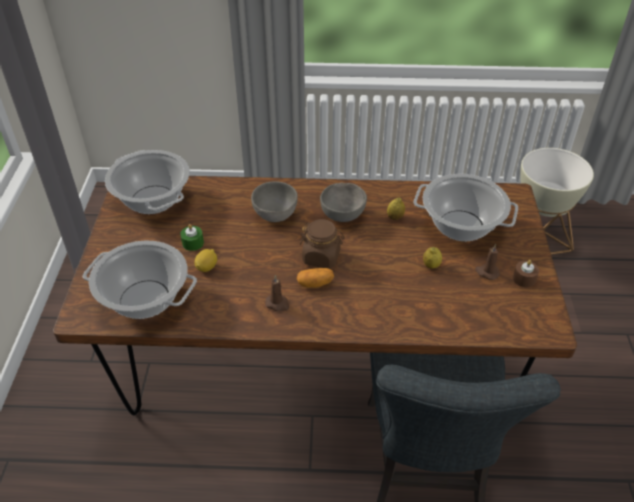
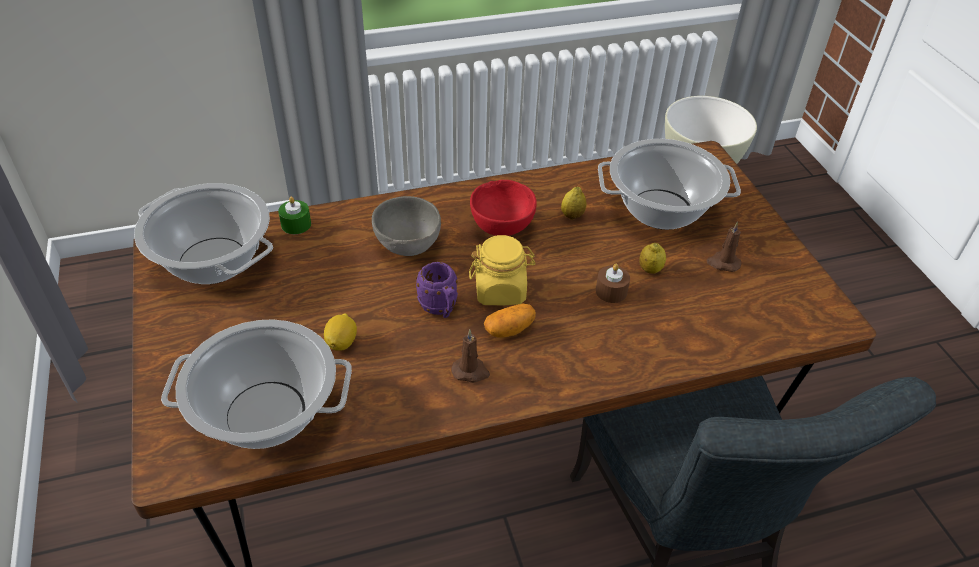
camera: 20 degrees left, 0 degrees up
(193, 243) = (304, 311): green candle -> green candle (296, 224)
(277, 260) = (440, 309): none -> purple mug
(321, 257) = (500, 290): brown jar -> yellow jar
(343, 215) = (502, 226): grey bowl -> red bowl
(524, 279) = (771, 261): brown candle -> brown candle (611, 291)

